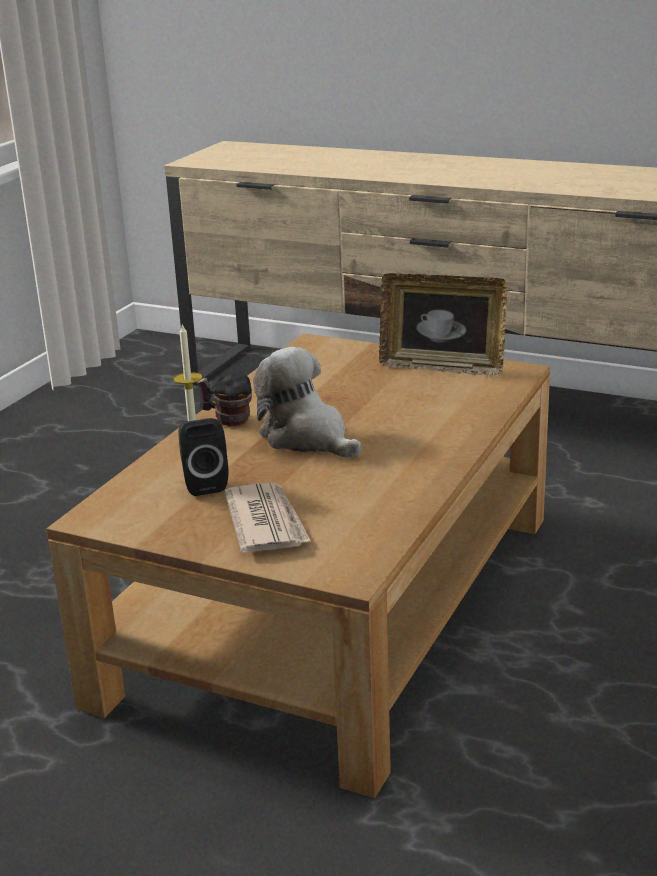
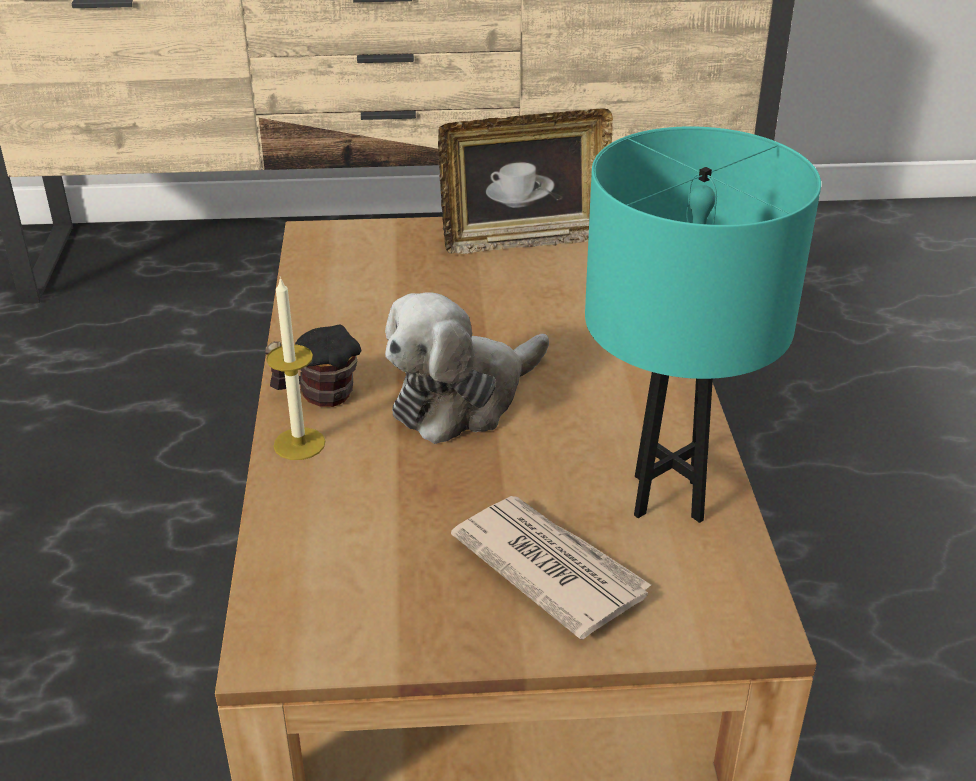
camera: 30 degrees left, 10 degrees up
(204, 484) = (392, 523): black speaker -> none
(307, 438) = (463, 399): plush toy -> plush toy turned 60 degrees counterclockwise
(374, 509) = (669, 497): none -> turquoise table lamp

